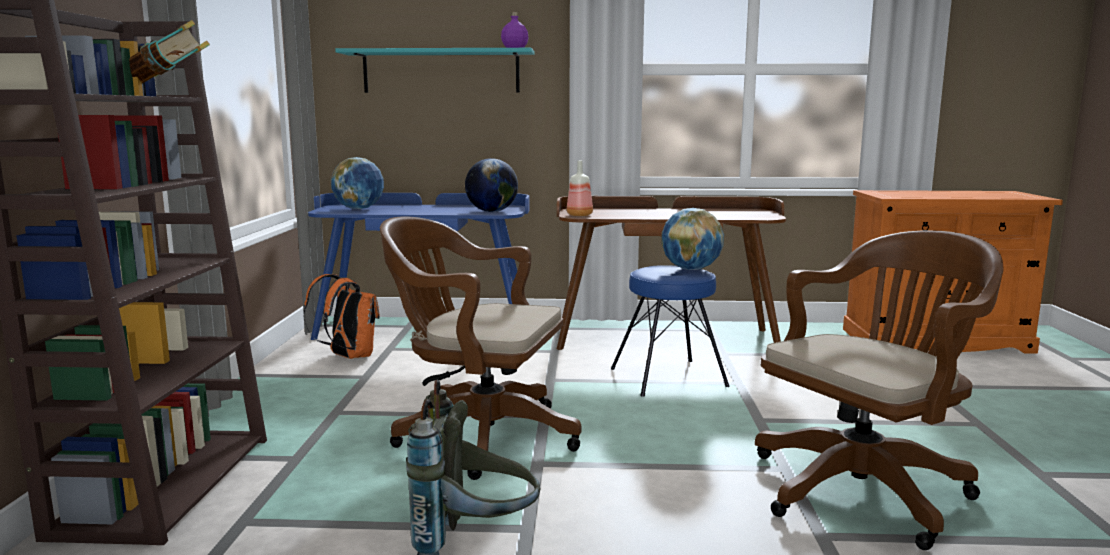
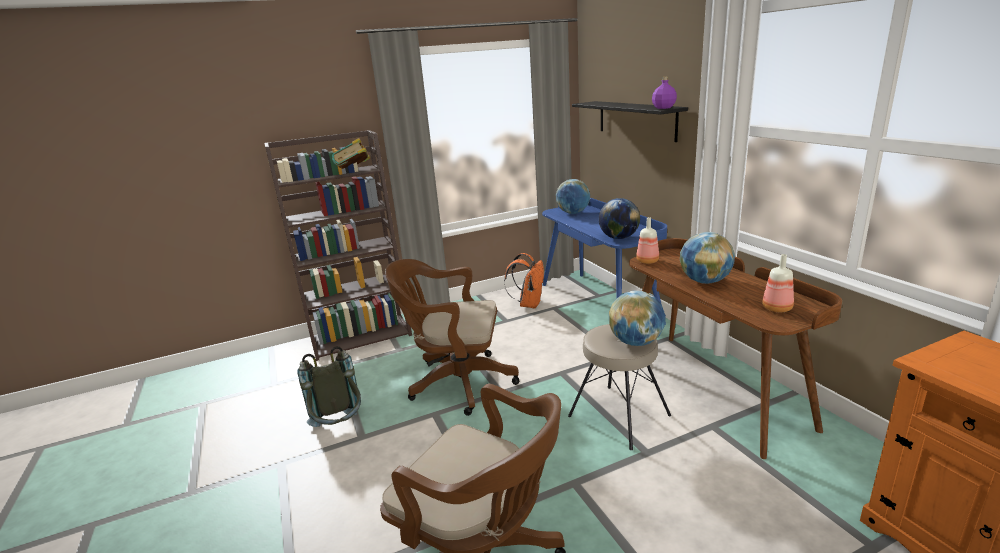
camera: 65 degrees right, 10 degrees up
(441, 71) = (636, 120): turquoise shelf -> black shelf
(478, 435) = (456, 382): brown office chair -> brown office chair turned 75 degrees counterclockwise
(660, 214) = (704, 281): none -> globe
(668, 378) = (618, 416): blue stool -> beige stool
(743, 213) = (777, 308): none -> bottle

